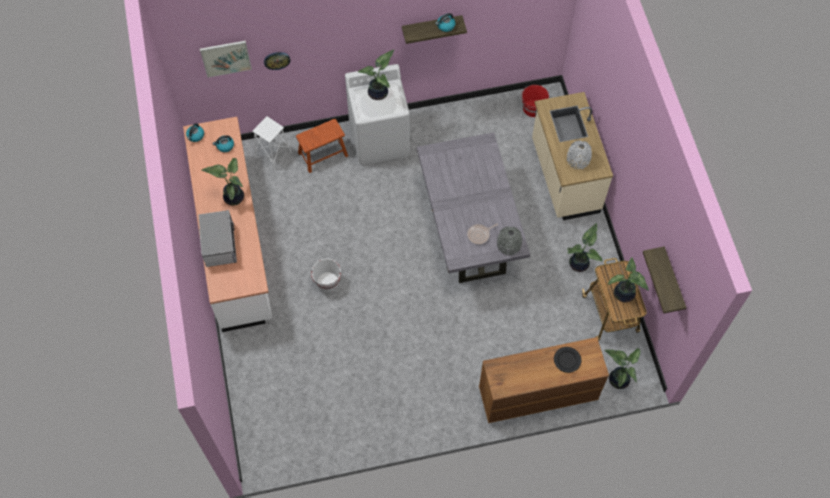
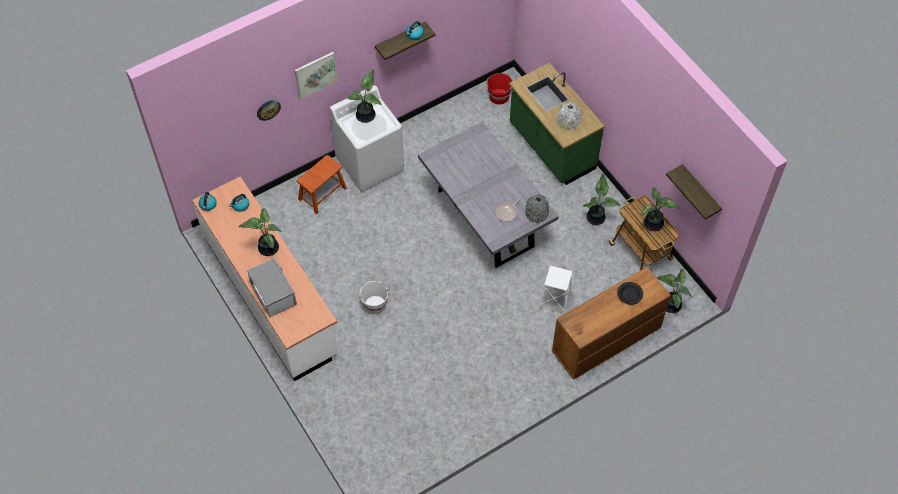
camera: 20 degrees left, 5 degrees down
(226, 58) = (223, 119): picture -> picture (315, 74)
(273, 155) = (275, 208): white stool -> white stool (554, 303)
(564, 177) = (551, 147): beige counter -> green counter

